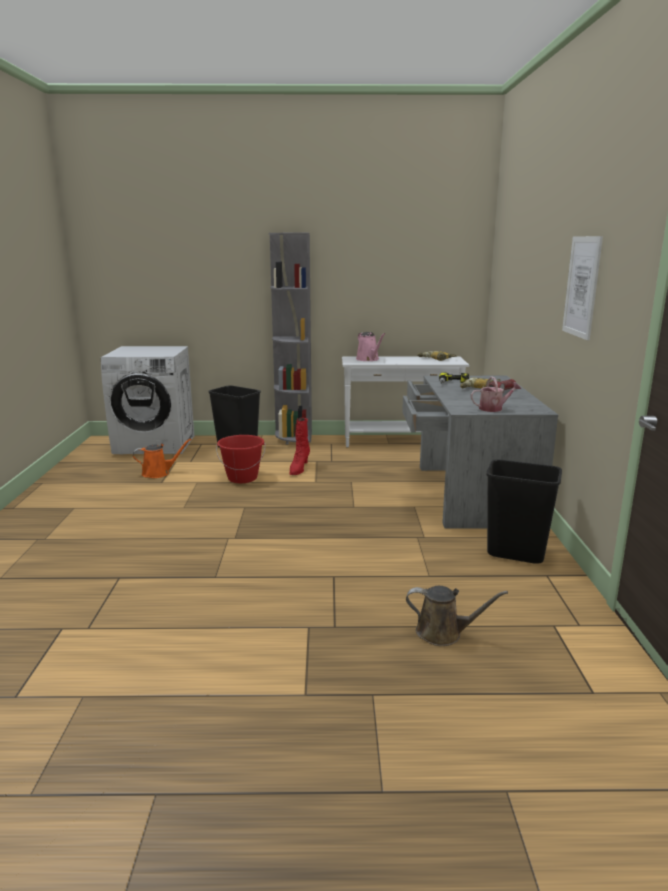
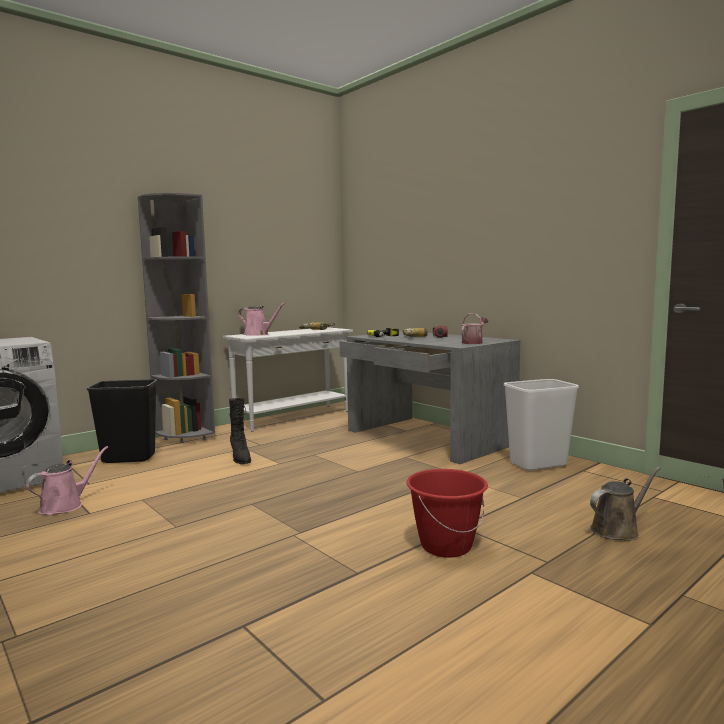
camera: 40 degrees left, 10 degrees down
(158, 473) = (65, 506): orange watering can -> pink watering can
(242, 478) = (193, 481): red bucket -> red bucket (446, 546)
(299, 469) = (240, 458): red boot -> black boot
(515, 554) = (538, 464): black trash can -> white trash can
(582, 287) = (532, 229): picture -> none

